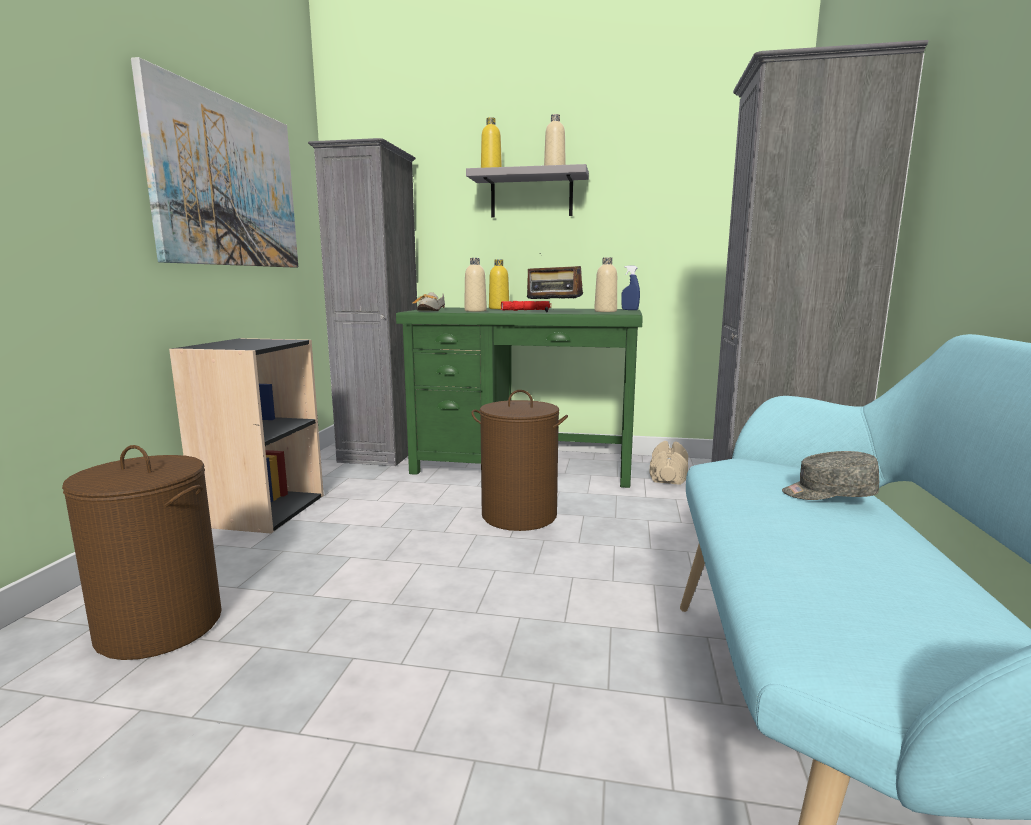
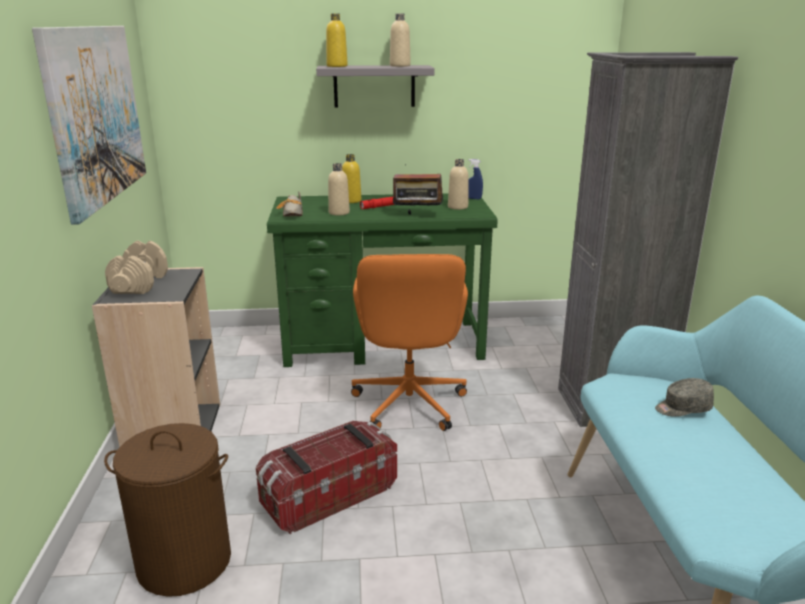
camera: 15 degrees left, 10 degrees up
(367, 586) = (328, 495): none -> storage box
(382, 453) = (239, 343): grey cabinet -> none
(518, 515) = (408, 403): brown laundry basket -> orange office chair
(668, 476) = (511, 342): beige dumbbell -> beige dumbbell (140, 284)

